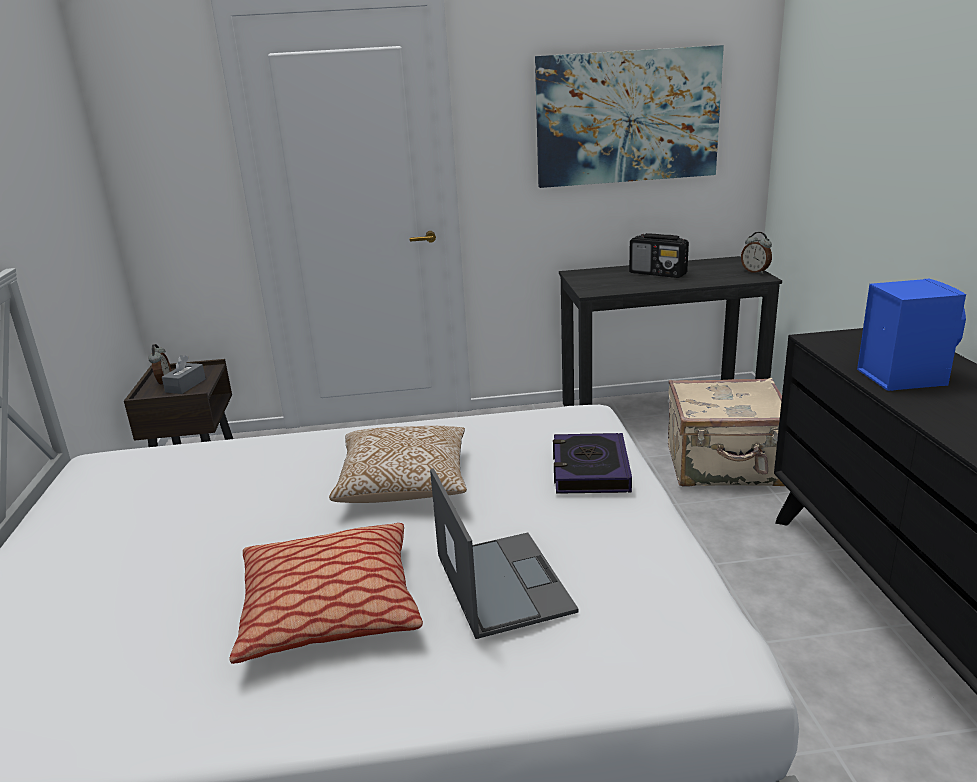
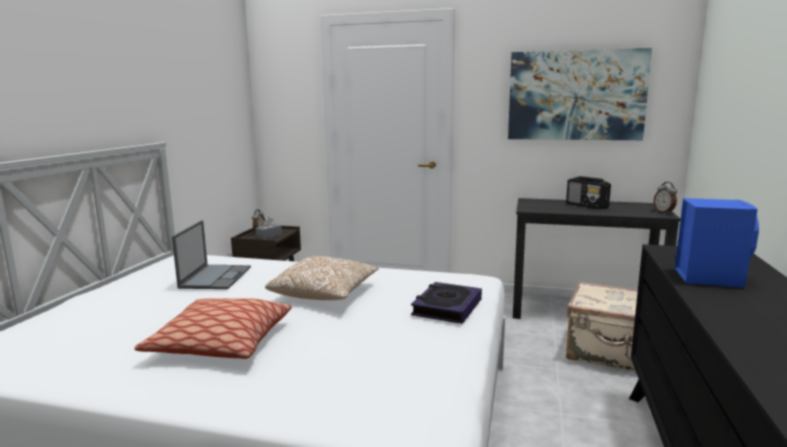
camera: 20 degrees right, 10 degrees down
(502, 582) = (326, 351): laptop -> laptop (216, 277)

